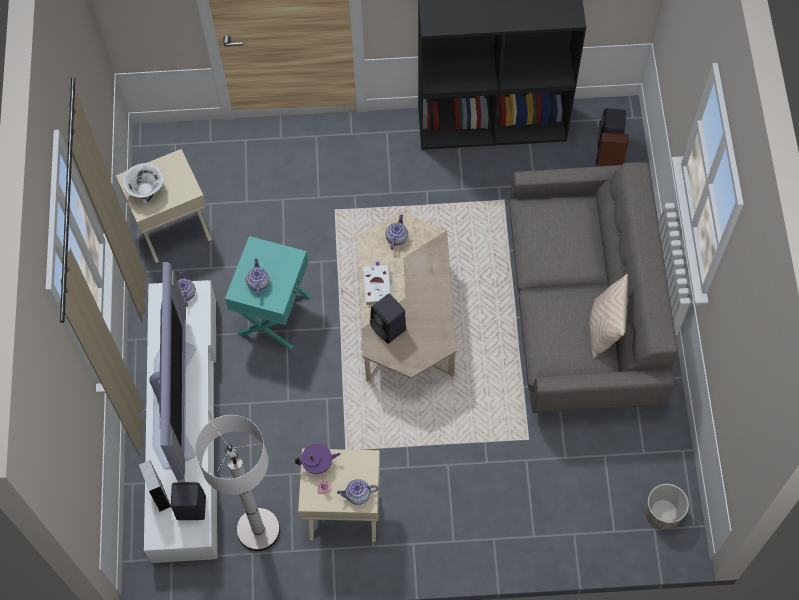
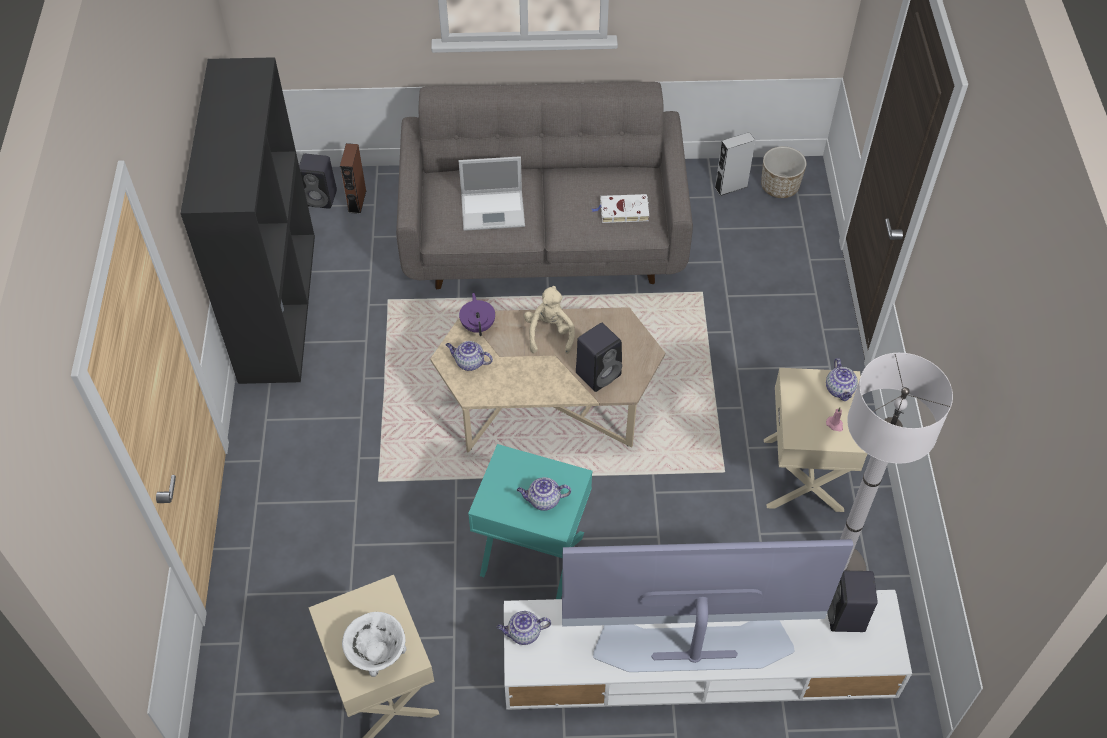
camera: 90 degrees left, 10 degrees down
(159, 495) = (832, 655): grey speaker -> grey speaker (731, 187)
(318, 463) = (803, 430): purple teapot -> purple teapot (478, 325)
(376, 285) = (536, 385): white book -> white book (622, 211)
(427, 292) = (549, 333): none -> beige plush toy
(553, 245) = (494, 210): none -> laptop
(604, 329) = (603, 174): beige pillow -> none

